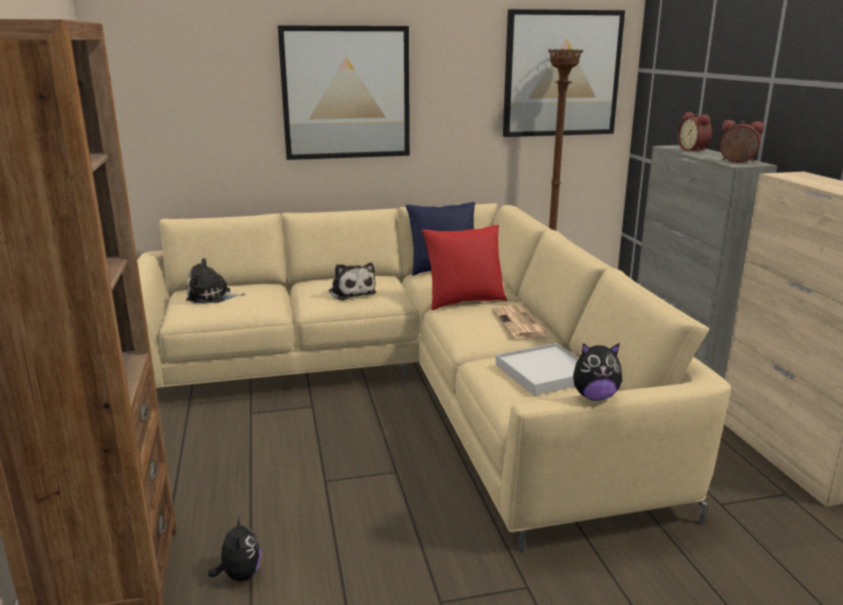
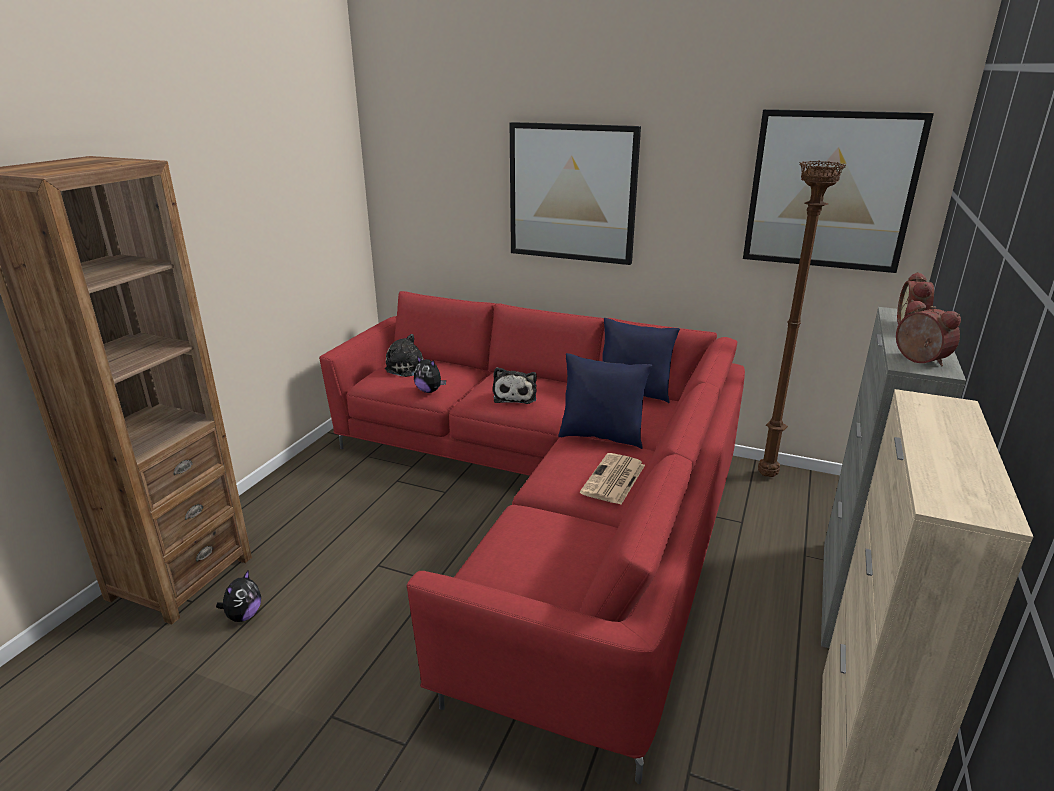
camera: 35 degrees right, 5 degrees up
(414, 386) = (547, 503): beige sofa -> red sofa
(464, 302) = (601, 437): red pillow -> blue pillow
(545, 372) = (552, 545): white tray -> none
(594, 396) = (492, 596): plush toy -> plush toy (429, 391)

